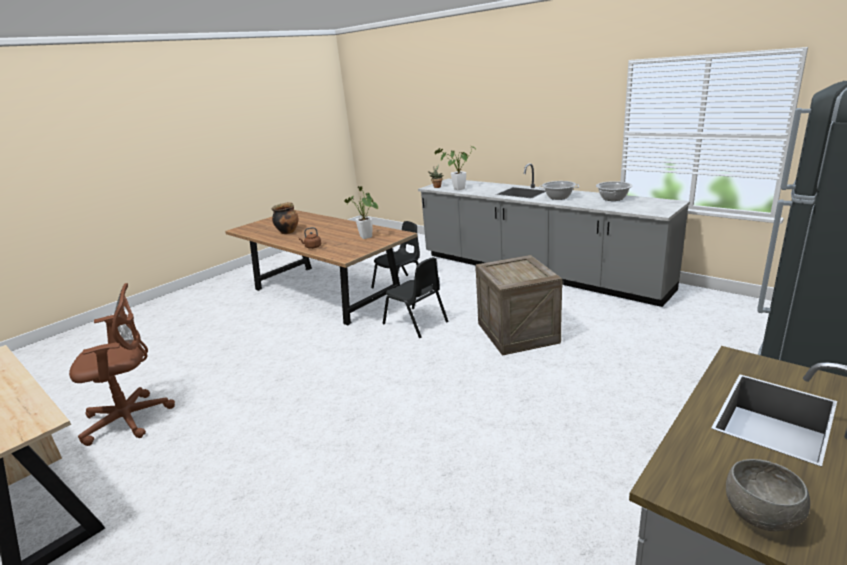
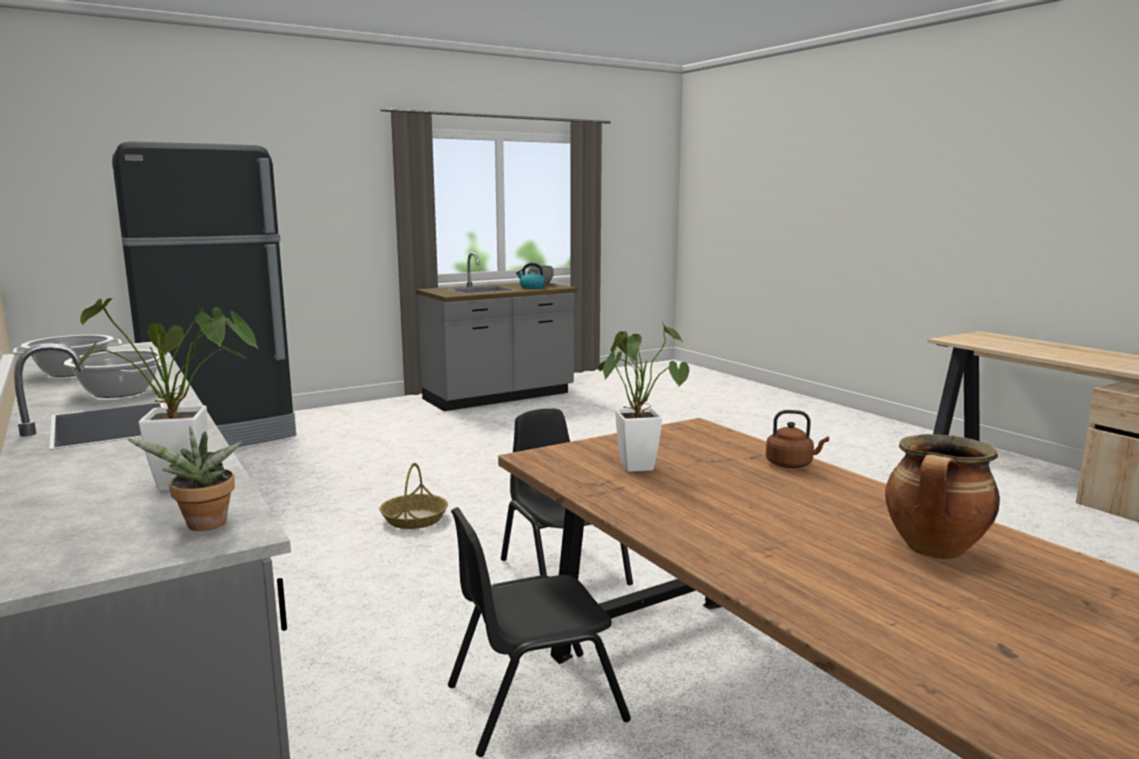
camera: 165 degrees left, 10 degrees down
(132, 418) = (1036, 525): brown office chair -> none
(517, 332) = (414, 519): crate -> basket
(715, 460) = (532, 287): none -> kettle

